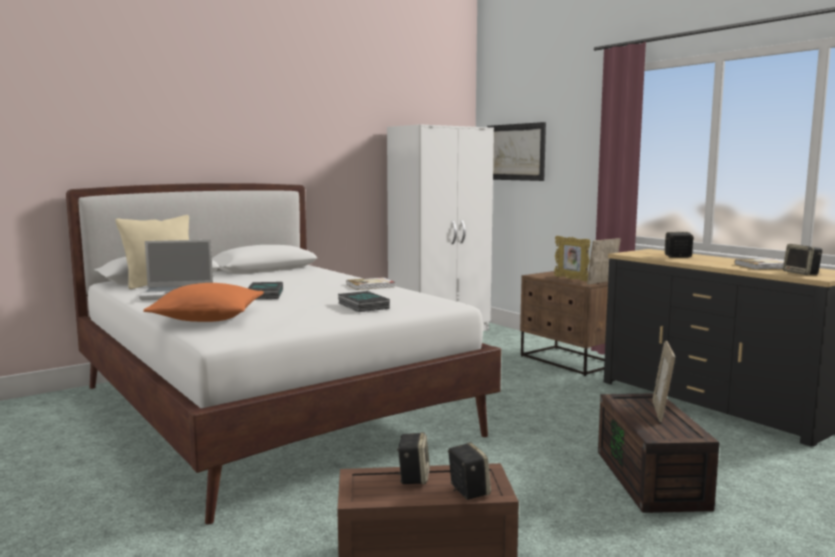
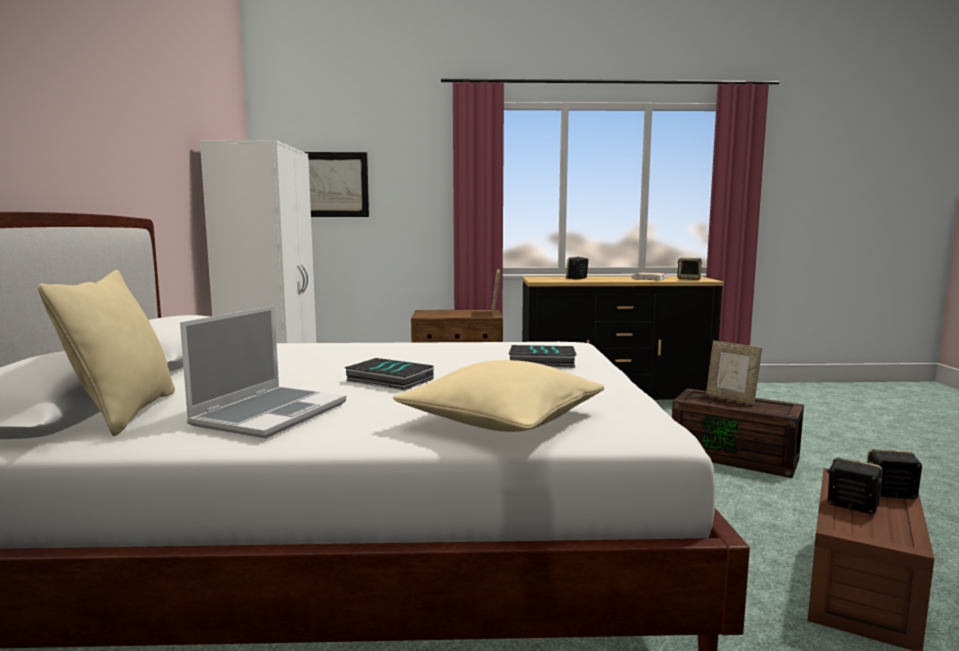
camera: 55 degrees left, 0 degrees up
(208, 318) = (502, 420): orange pillow -> beige pillow
(371, 286) = (424, 346): book -> none
(571, 279) = (462, 314): picture frame -> none

